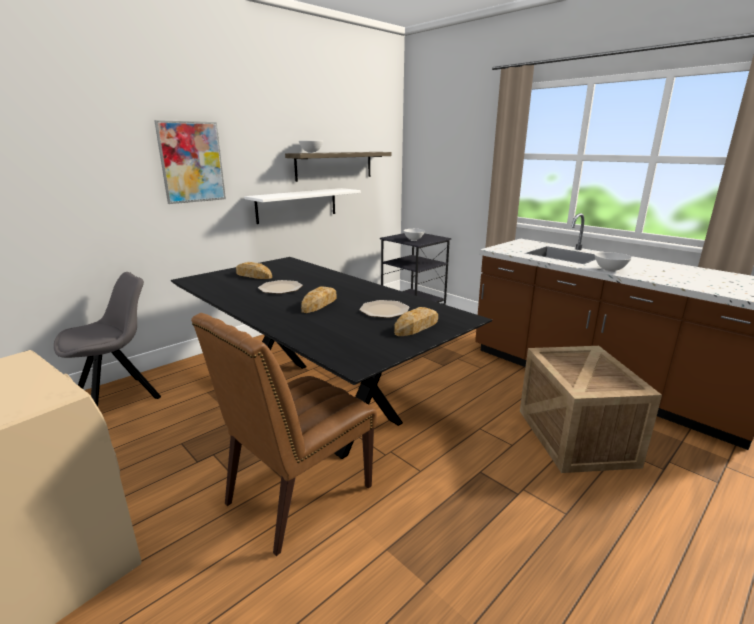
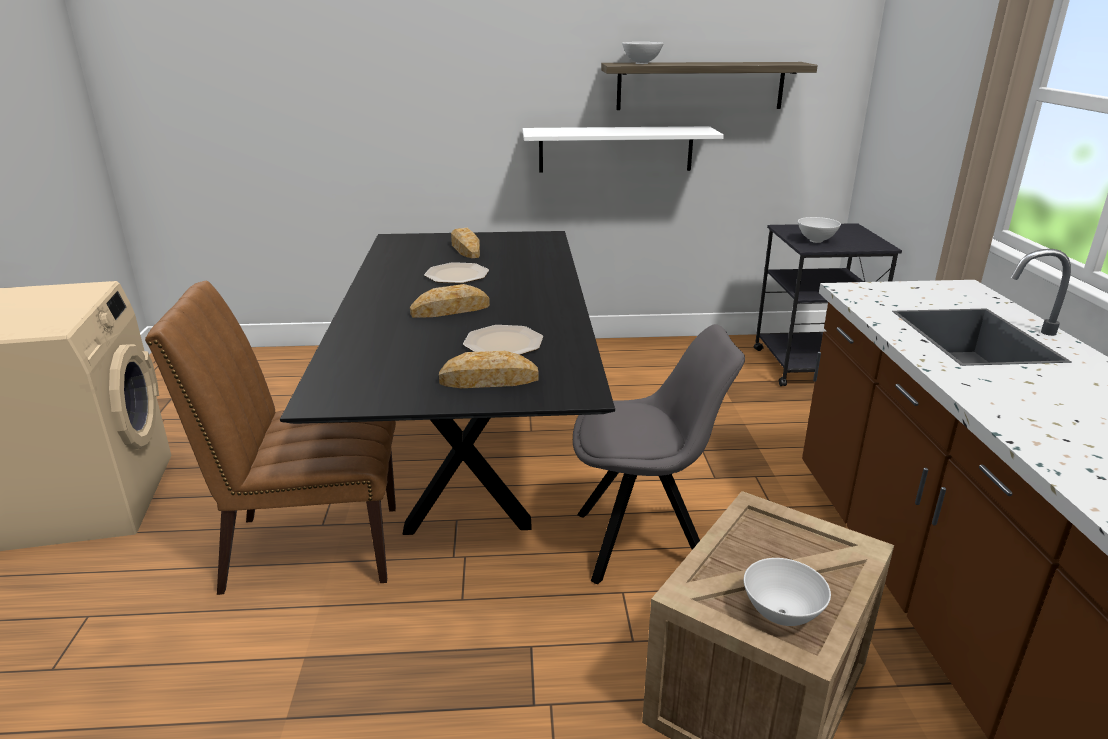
camera: 40 degrees right, 5 degrees up
(118, 399) = (306, 367): grey chair -> grey chair (643, 543)
(191, 162) = (446, 74): picture -> none
(609, 270) = (979, 394): white bowl -> white bowl (781, 614)

